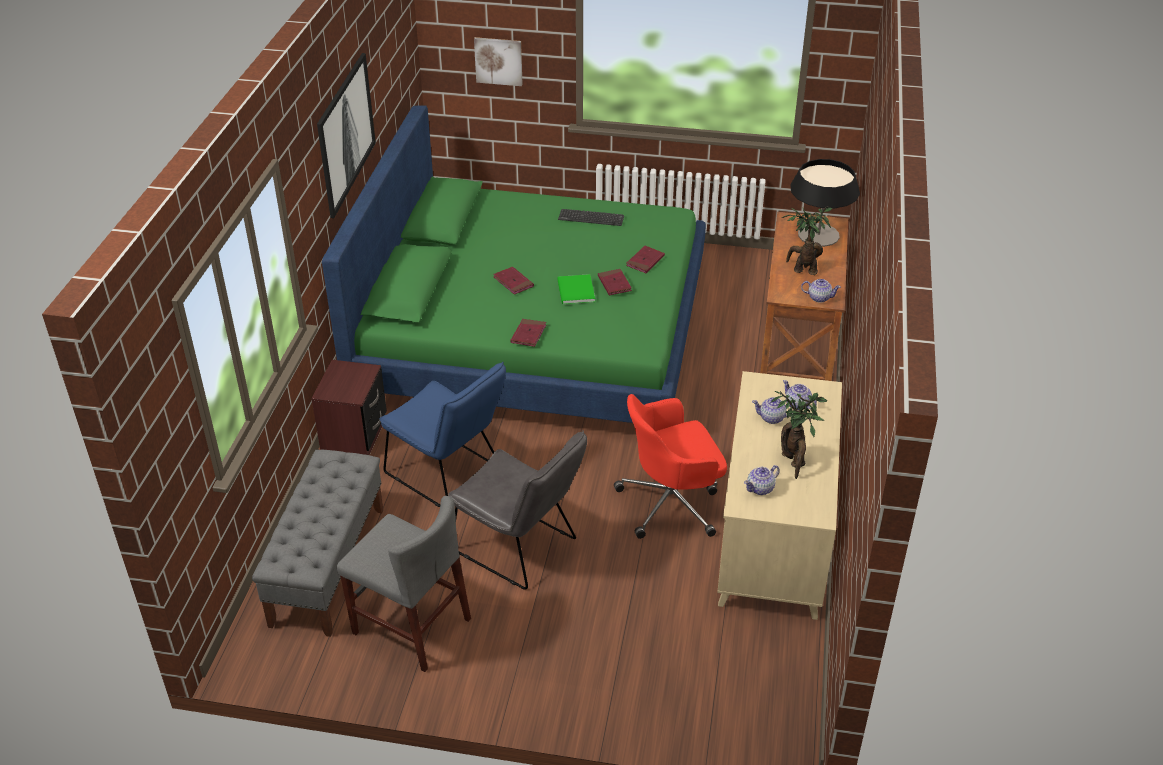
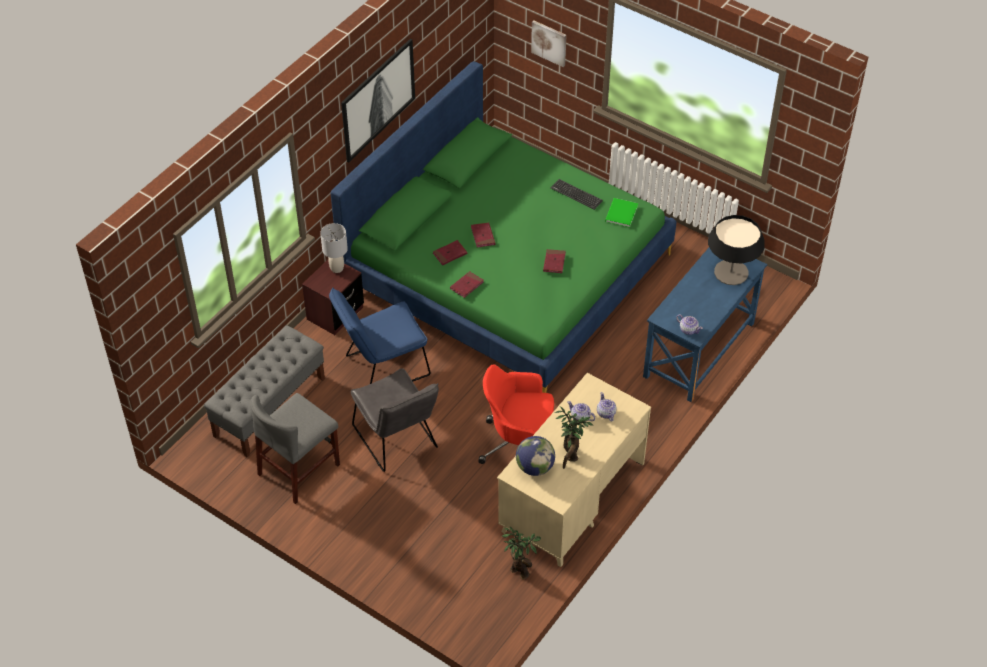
camera: 25 degrees right, 10 degrees up
(347, 370) = (336, 268): none -> grey table lamp
(411, 626) = (299, 469): grey chair -> grey chair turned 75 degrees clockwise
(449, 475) = (382, 367): blue chair -> blue chair turned 90 degrees clockwise
(575, 291) = (521, 260): green book -> green book (620, 214)
(645, 261) = (591, 249): red book -> red book (450, 254)
(761, 488) = (535, 467): teapot -> globe
(798, 346) = (699, 350): brown desk -> blue desk
(802, 270) = (694, 300): potted plant -> potted plant (518, 570)

